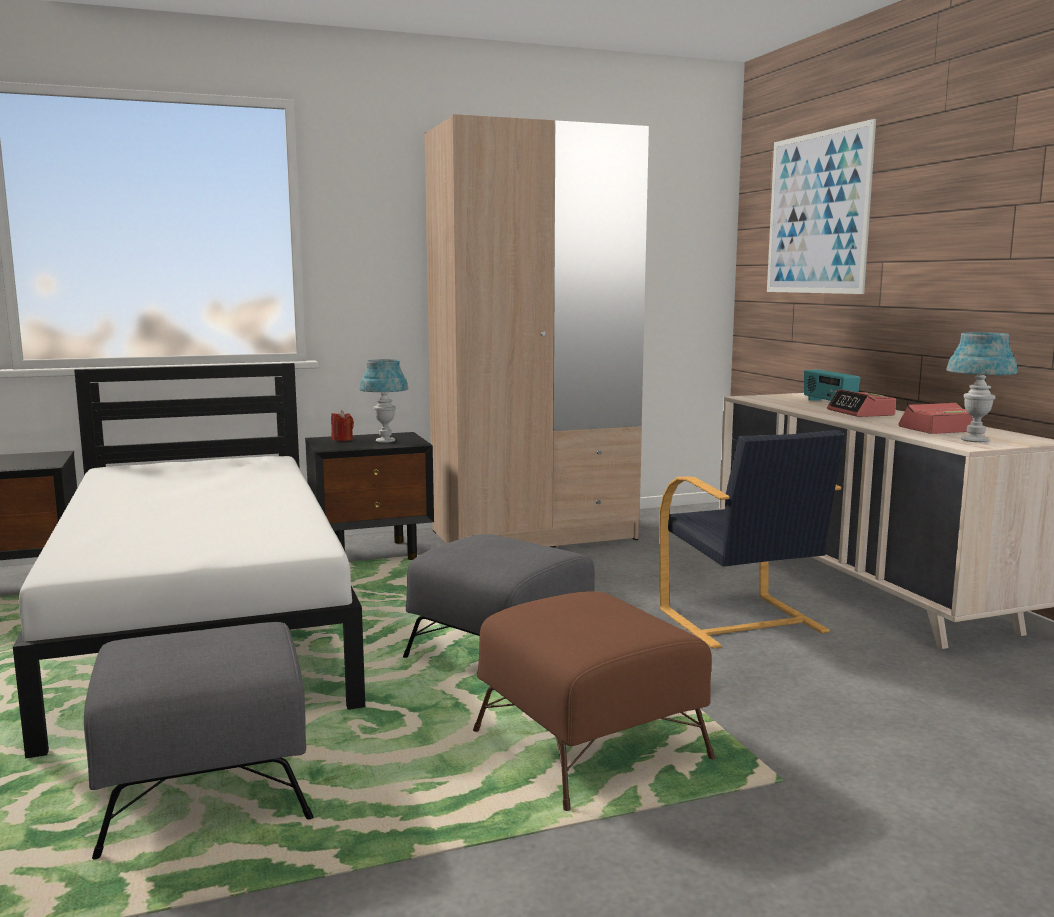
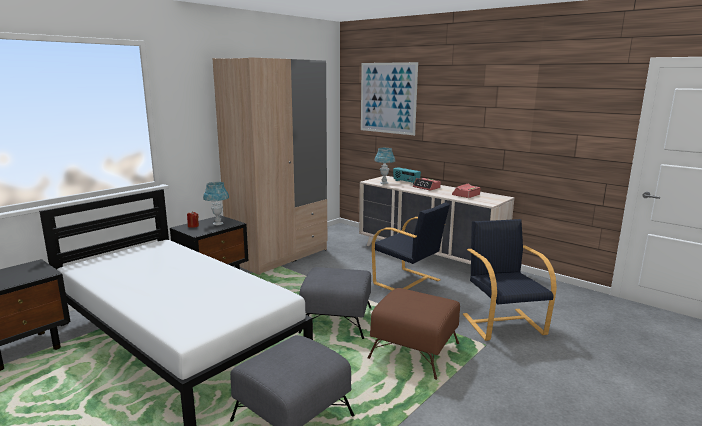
camera: 30 degrees left, 5 degrees up
(890, 751) = (503, 324): none -> black armchair
(975, 440) = (485, 200): blue table lamp -> blue table lamp (384, 183)

